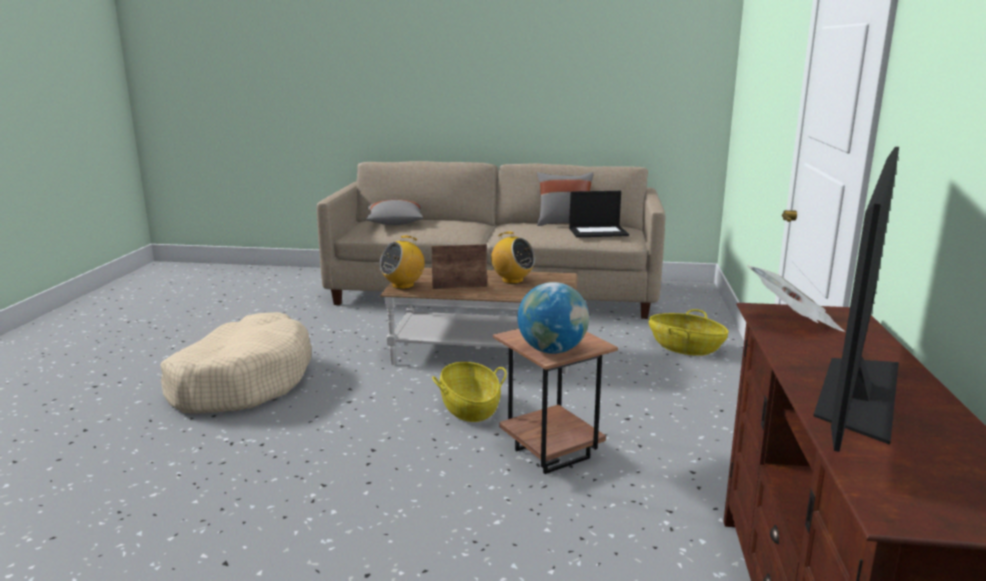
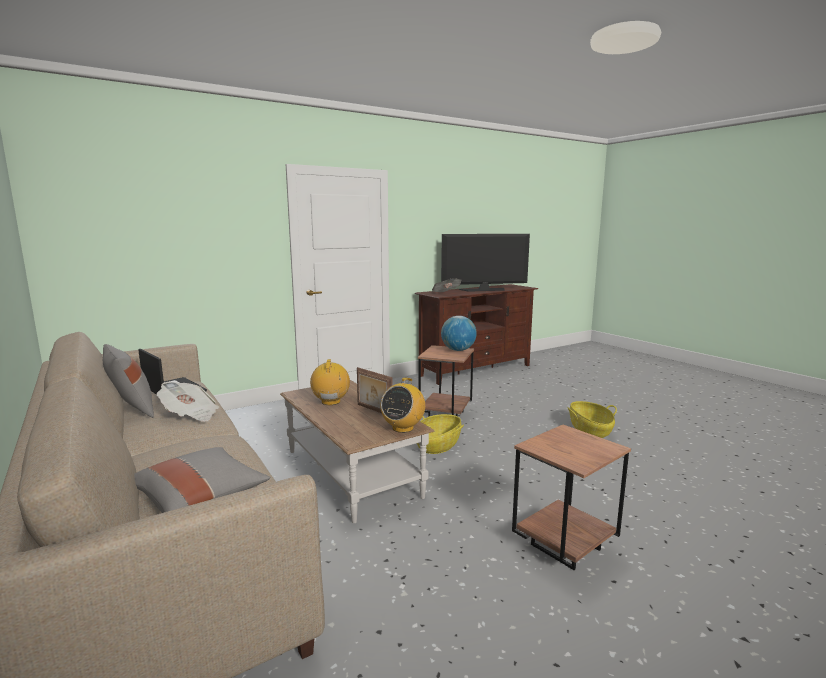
camera: 130 degrees left, 5 degrees down
(242, 381) = (563, 547): beige dog bed -> brown side table
(403, 285) = (403, 428): radio -> radio turned 105 degrees clockwise
(526, 232) = (190, 415): none -> newspaper
(685, 348) = (260, 419): basket -> basket (590, 430)

